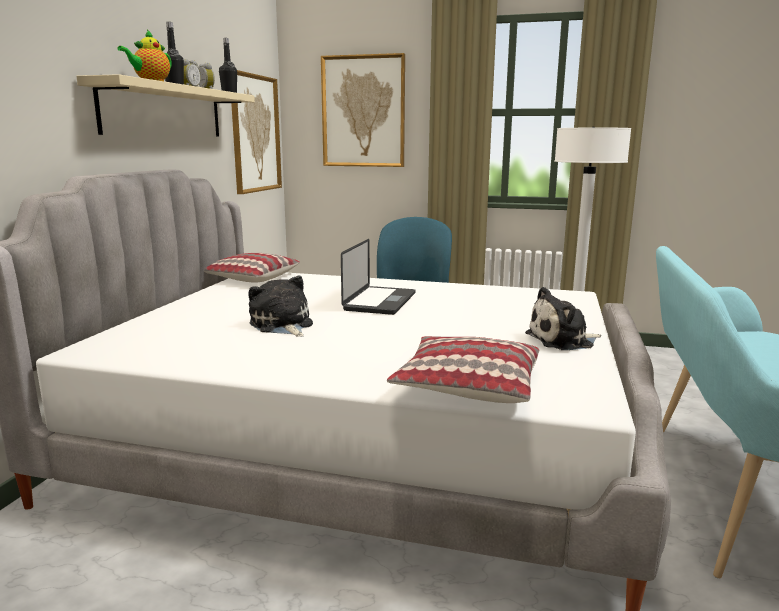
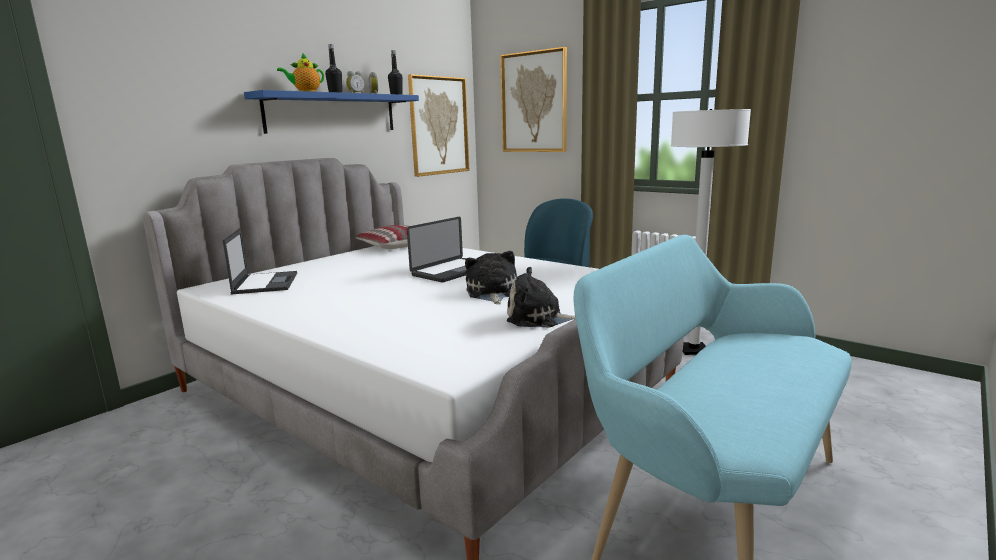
camera: 25 degrees right, 0 degrees up
(165, 111) = (332, 113): beige shelf -> blue shelf
(165, 336) = (265, 283): none -> laptop
(282, 325) = (349, 283): plush toy -> plush toy (492, 293)
(467, 385) = (389, 342): pillow -> none

